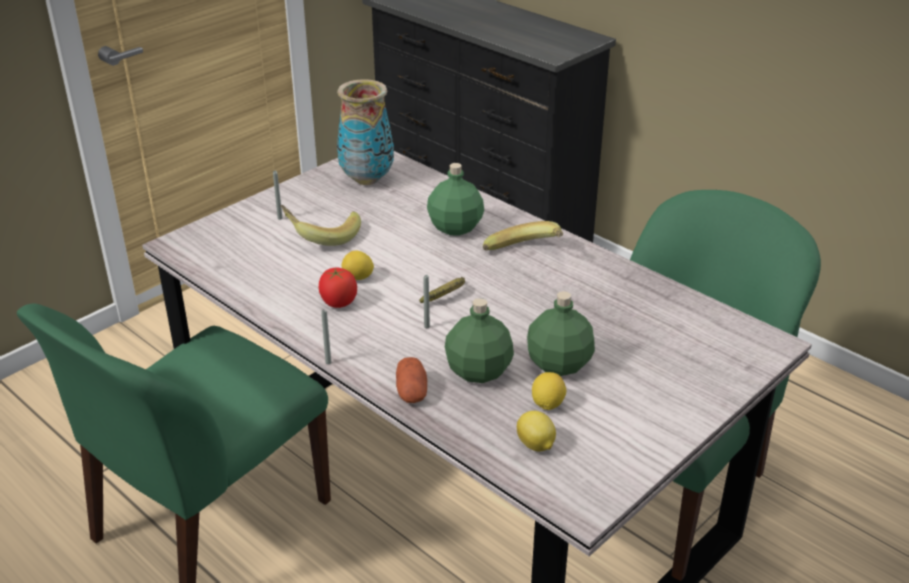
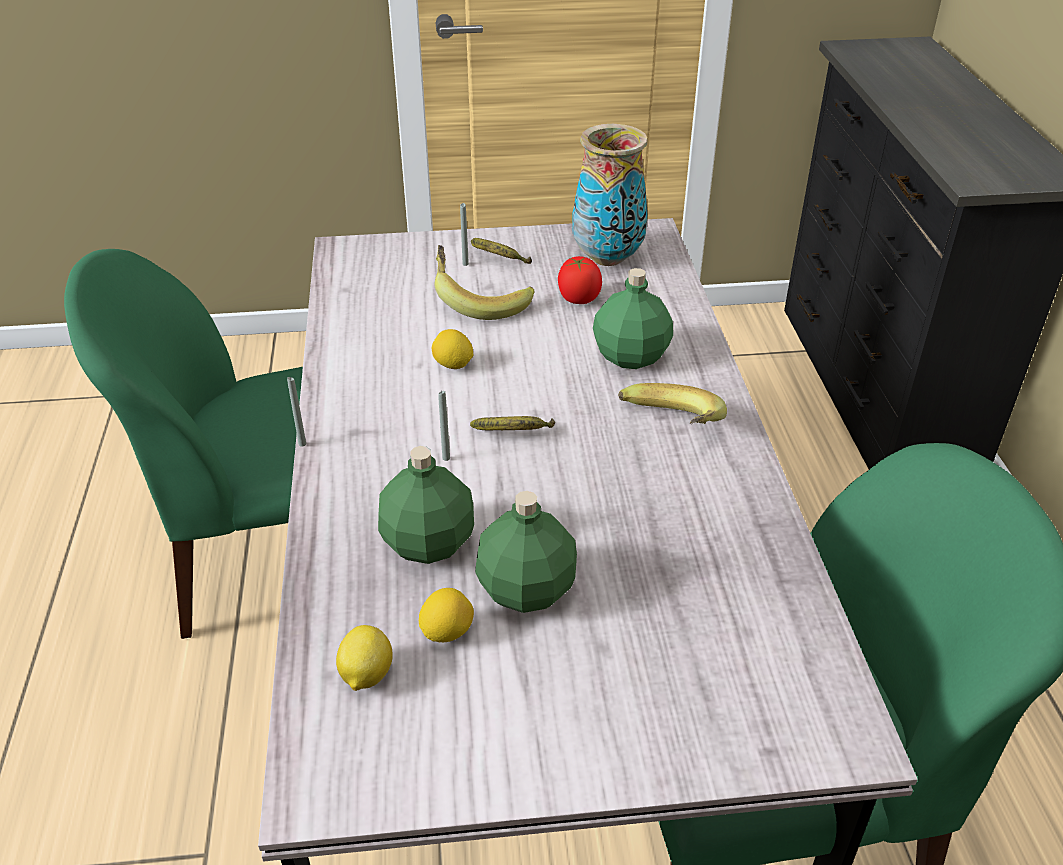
camera: 40 degrees right, 5 degrees up
(297, 206) = (498, 259): none -> banana
(338, 303) = (397, 383): tomato -> tomato (578, 299)
(412, 391) = (332, 525): potato -> none

